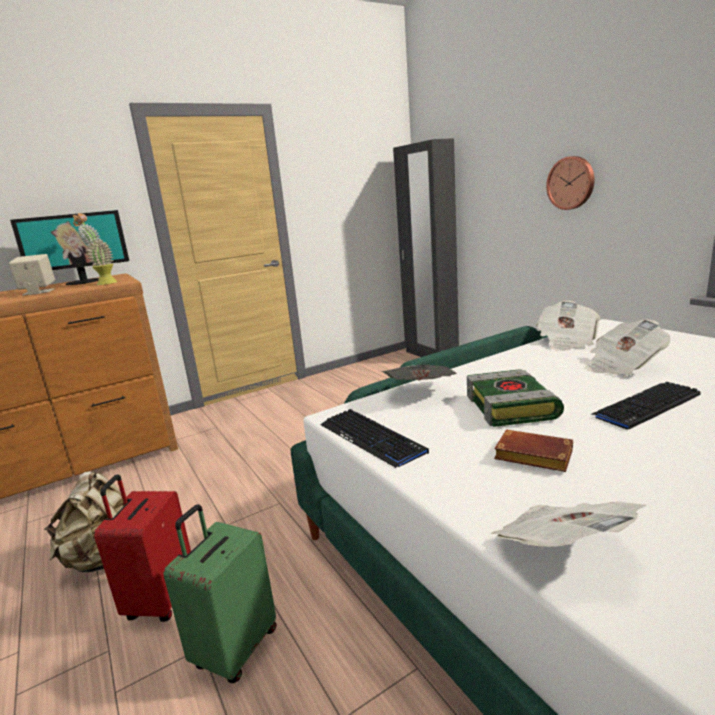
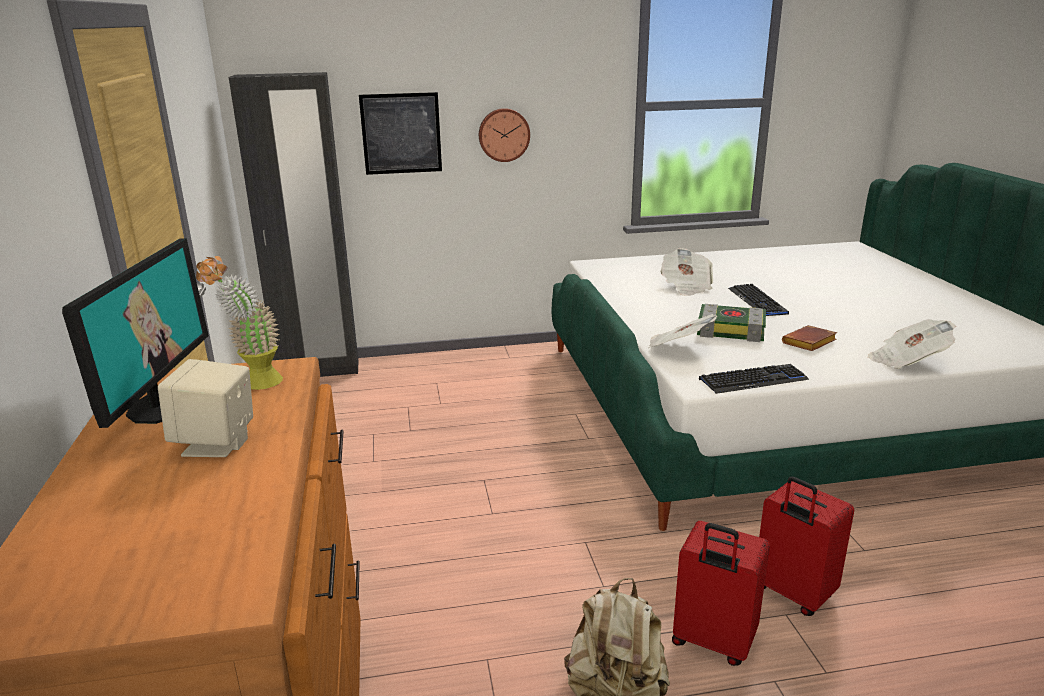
camera: 70 degrees left, 5 degrees up
(234, 648) = (792, 594): green suitcase -> red suitcase
(496, 184) = (401, 133): none -> picture
(566, 342) = (613, 284): newspaper -> none

